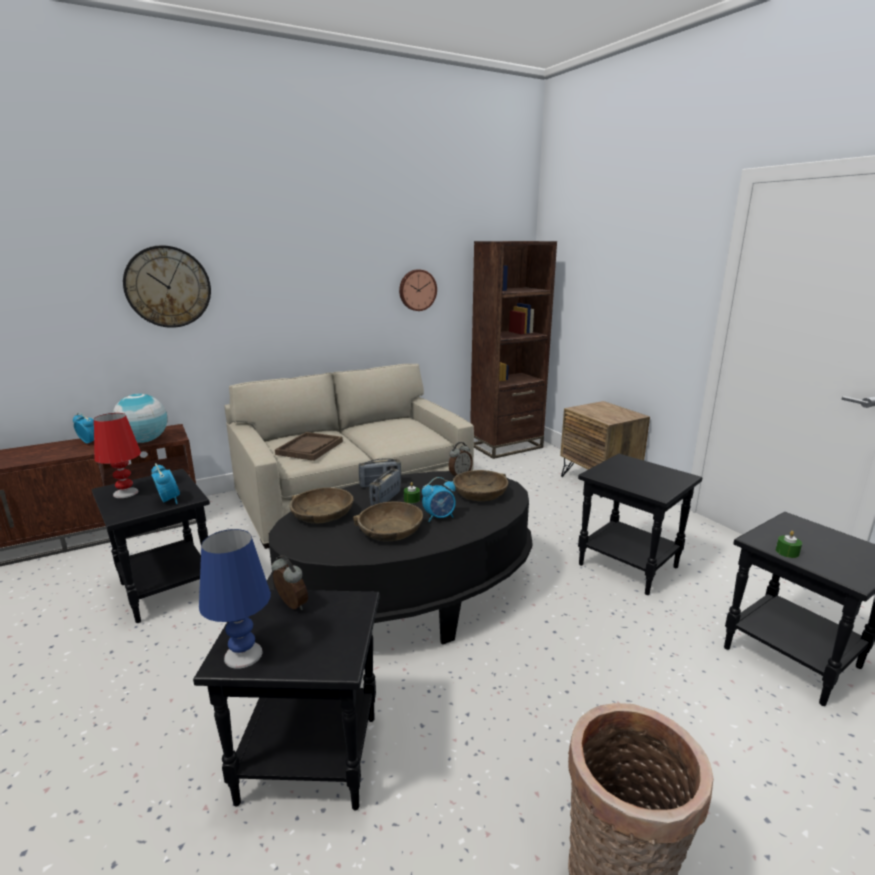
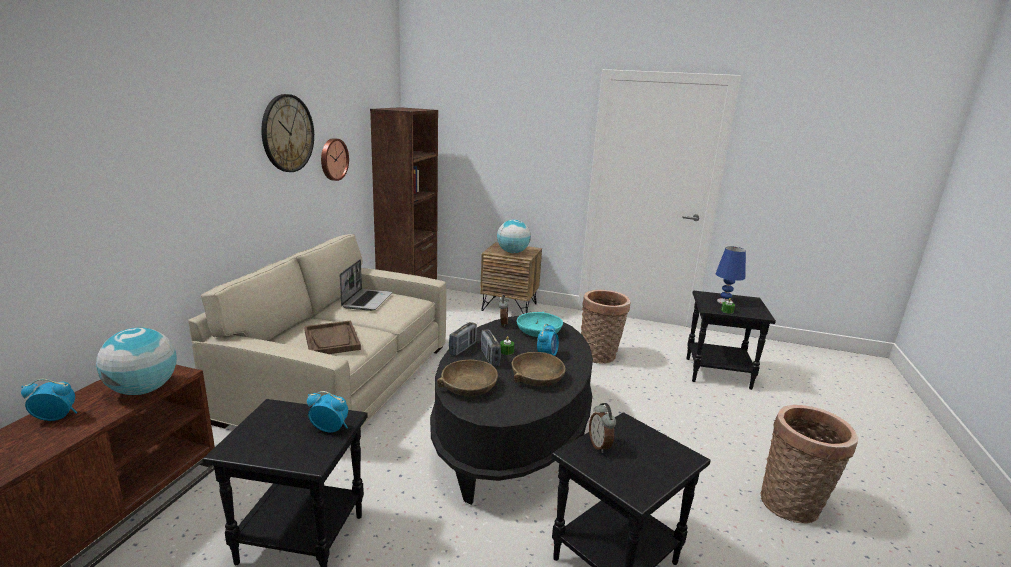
camera: 45 degrees left, 0 degrees up
(126, 493) = (263, 443): red table lamp -> none
(168, 287) = (113, 179): wall clock -> wall clock (287, 133)
(243, 655) = (638, 485): blue table lamp -> blue table lamp (725, 302)
(290, 606) = (600, 446): alarm clock -> alarm clock turned 105 degrees counterclockwise
(391, 426) = (367, 300): none -> laptop
(480, 493) = (538, 331): brown bowl -> turquoise bowl
(601, 414) = (512, 252): none -> globe
(629, 566) = (600, 356): black side table -> basket

